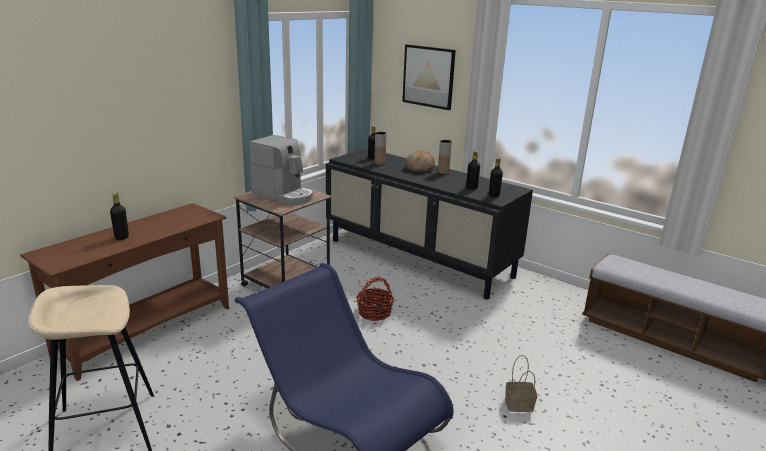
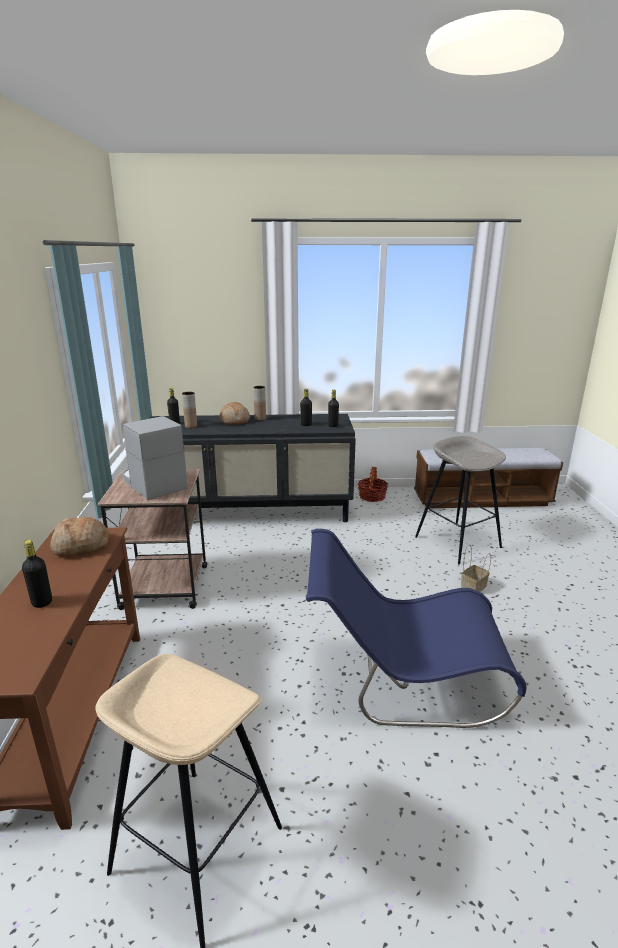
camera: 40 degrees left, 0 degrees up
(186, 217) = (81, 546): none -> bread
(284, 195) = (153, 484): coffee machine -> coffee machine turned 120 degrees counterclockwise
(374, 312) = (283, 572): basket -> basket (372, 496)
(428, 76) = (208, 327): picture -> none
(570, 363) = (457, 542): none -> grey stool

